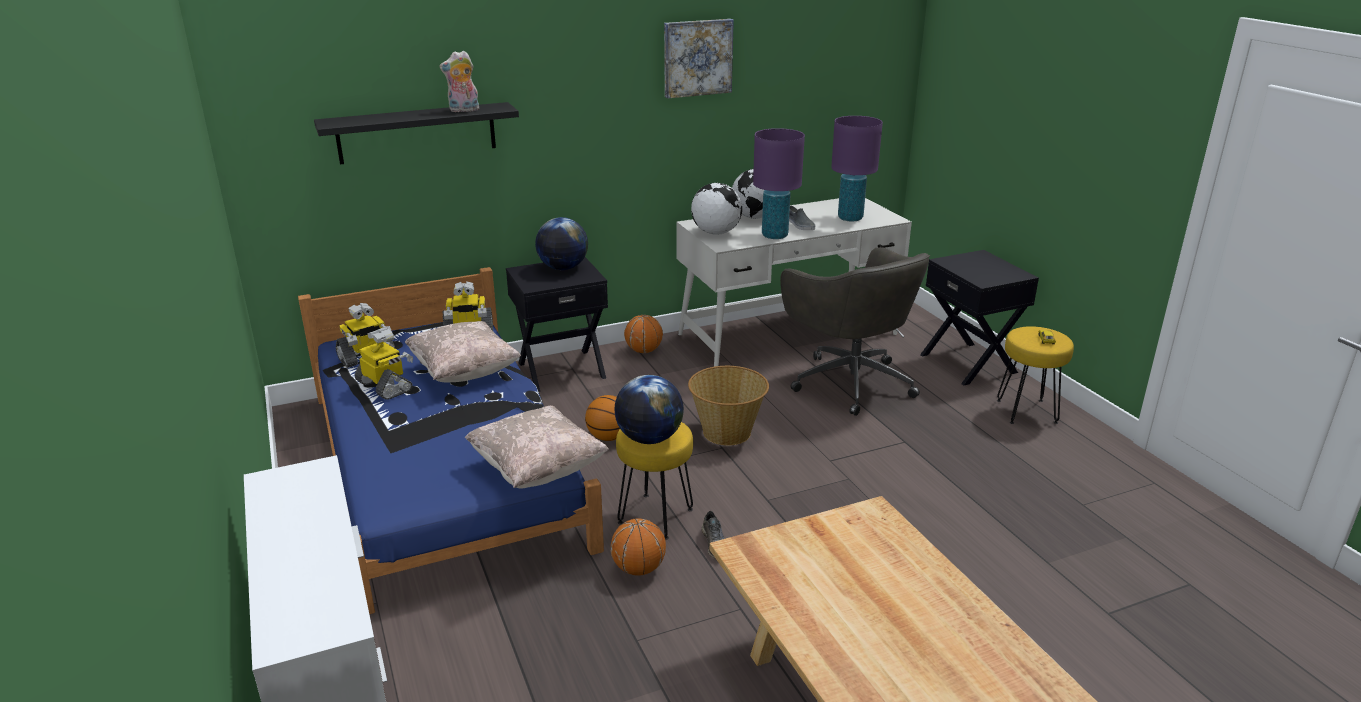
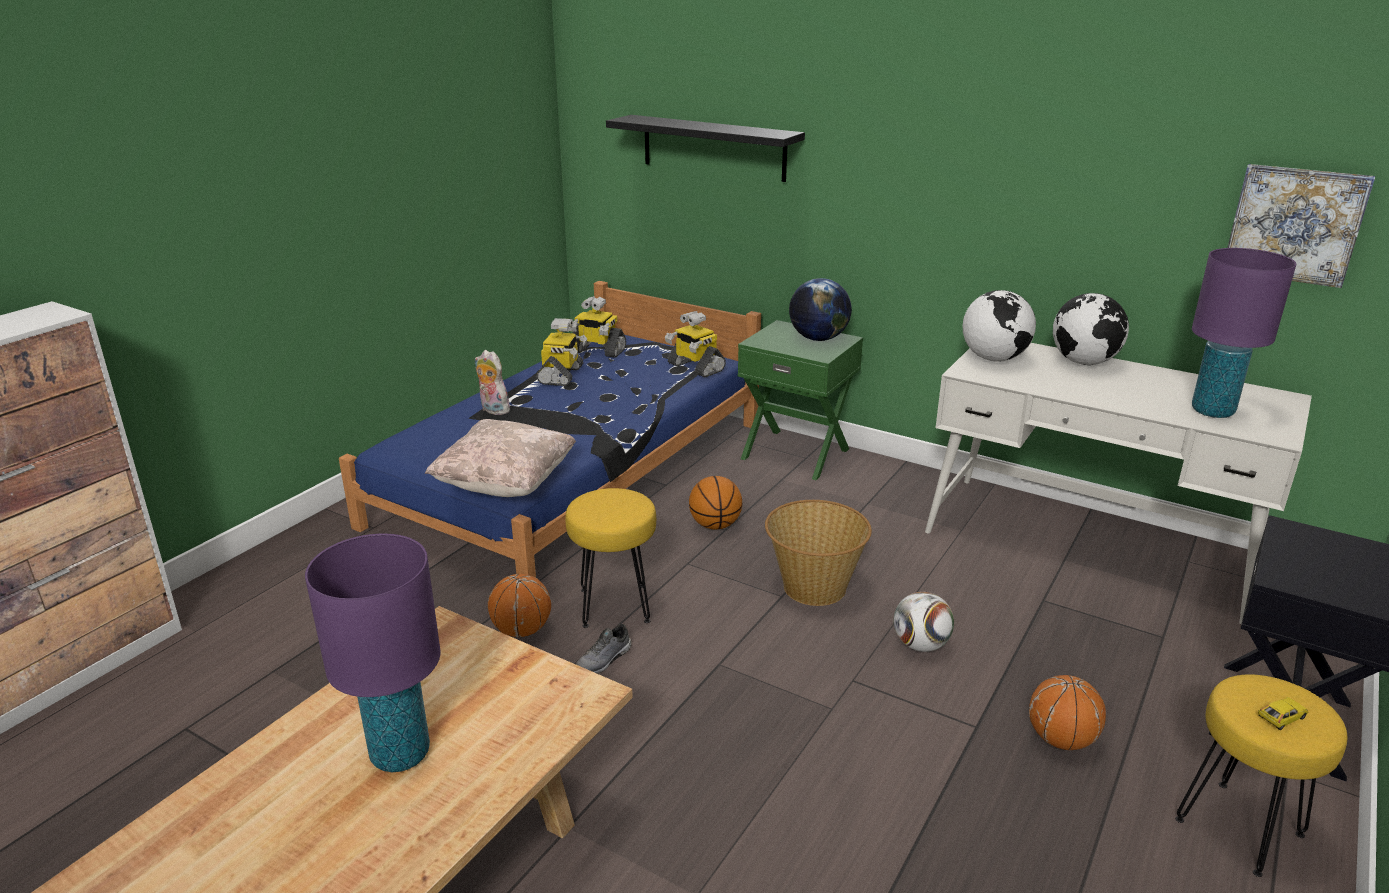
camera: 55 degrees right, 0 degrees up
(463, 110) = (743, 130): plush toy -> plush toy (492, 410)
(464, 372) = (624, 392): beige pillow -> none
(561, 369) = (796, 453): black nightstand -> green nightstand
(643, 351) = (898, 477): basketball -> basketball (1061, 740)
(649, 438) = (595, 508): globe -> none
(697, 58) = (1053, 118): picture -> picture (1295, 224)
(775, 236) = (1053, 388): purple table lamp -> purple table lamp (400, 754)
(799, 224) = (1119, 390): grey shoe -> none
(821, 425) = (920, 645): none -> football
(850, 381) = (1054, 630): grey office chair -> none

